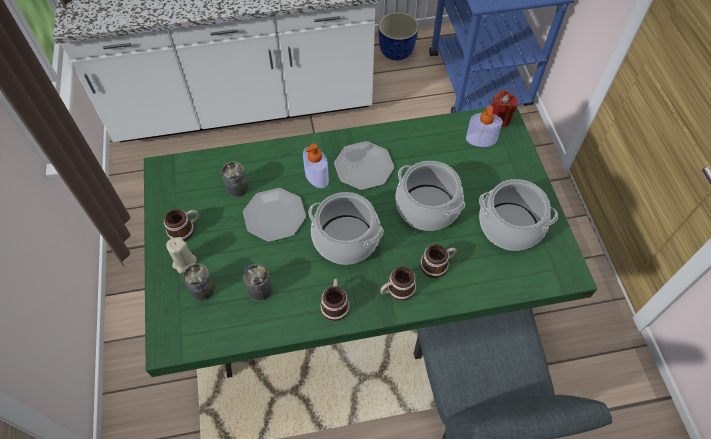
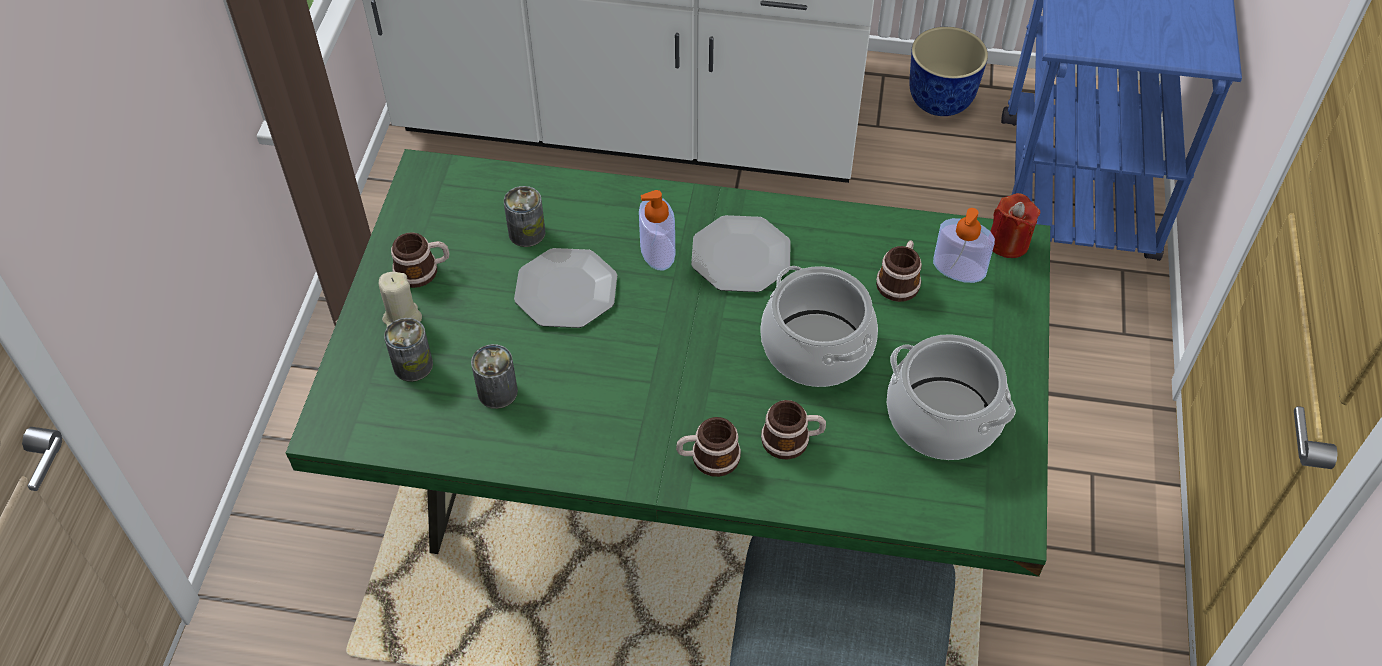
camera: 20 degrees right, 5 degrees down
(335, 303) = (602, 448): mug -> mug (899, 281)
(345, 239) = (661, 358): cooking pot -> none

